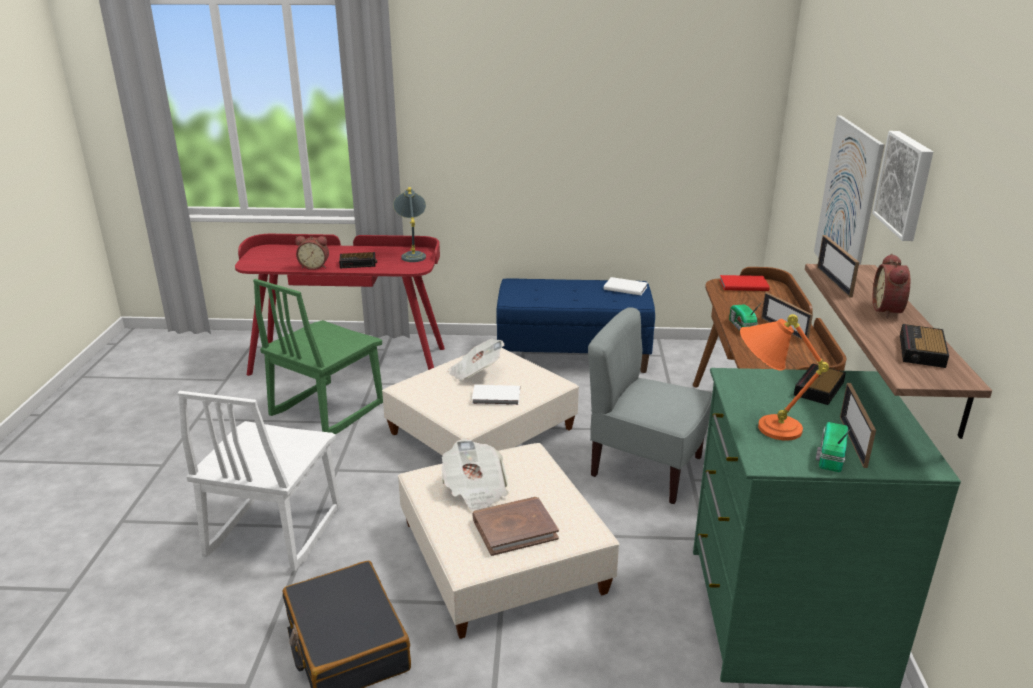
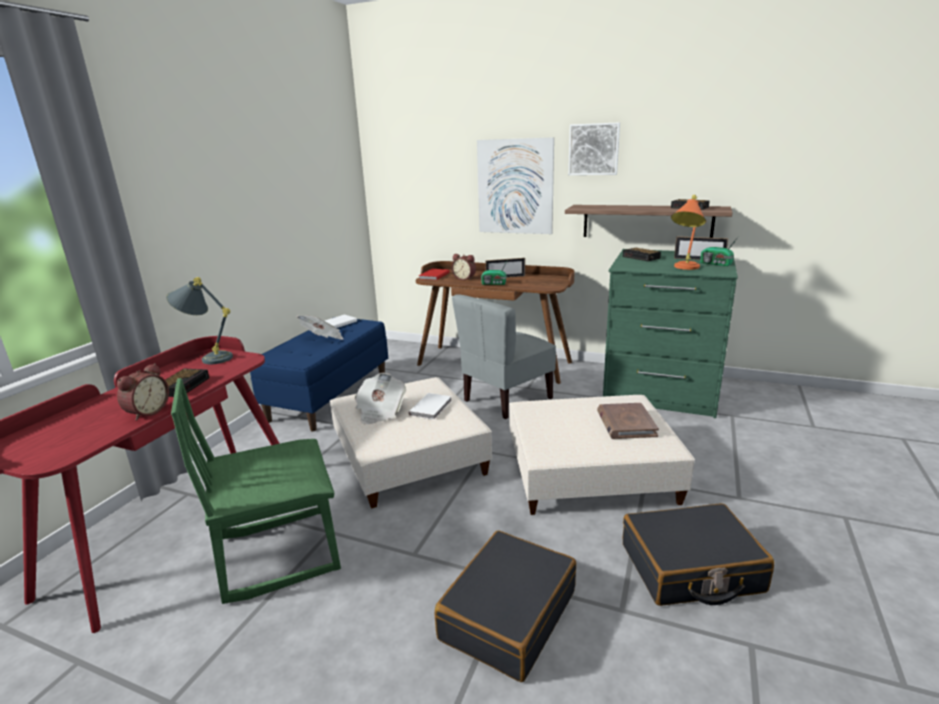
camera: 70 degrees left, 5 degrees down
(273, 531) = (507, 614): white chair -> black suitcase
(326, 409) = (279, 553): green chair -> green chair turned 105 degrees clockwise
(475, 491) = (570, 434): newspaper -> newspaper (323, 338)
(834, 282) = (596, 208): picture frame -> none
(889, 310) = (639, 207): alarm clock -> alarm clock (465, 278)

